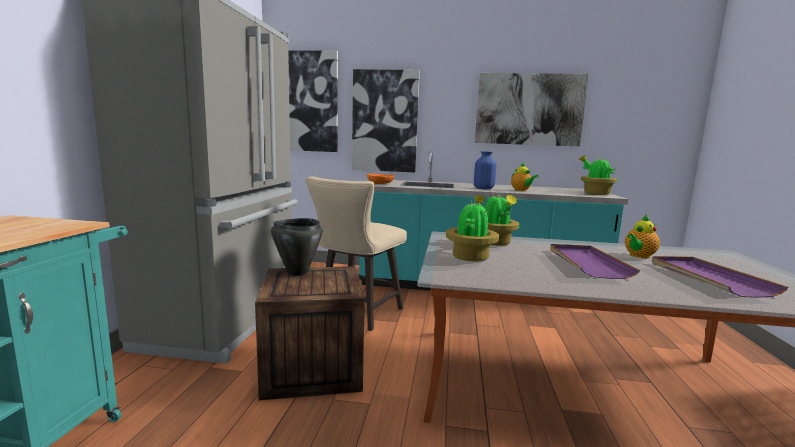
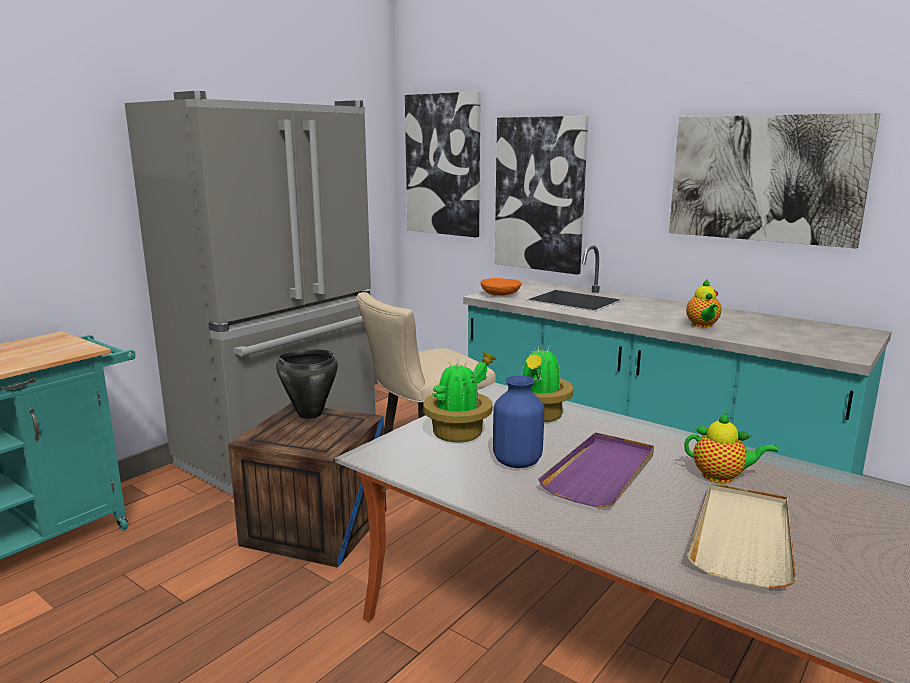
camera: 30 degrees right, 5 degrees up
(484, 189) = (642, 317): blue vase -> blue vase (518, 462)
(595, 193) = (839, 344): potted plant -> none
(638, 256) = (721, 477): teapot -> teapot turned 150 degrees counterclockwise
(708, 278) = (743, 537): purple tray -> beige tray

